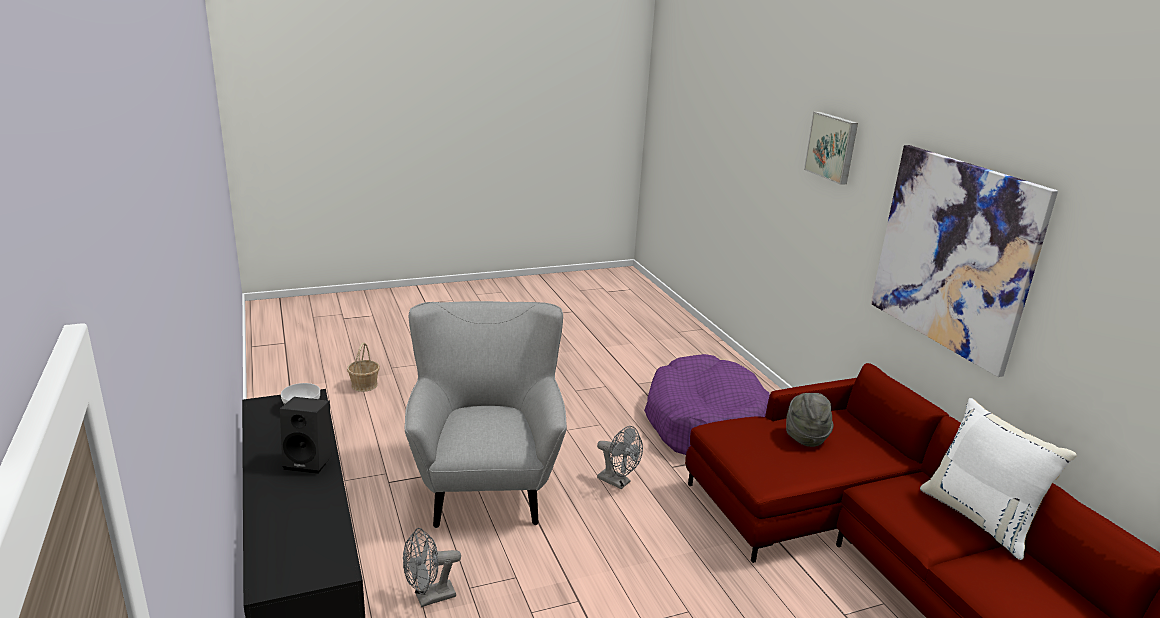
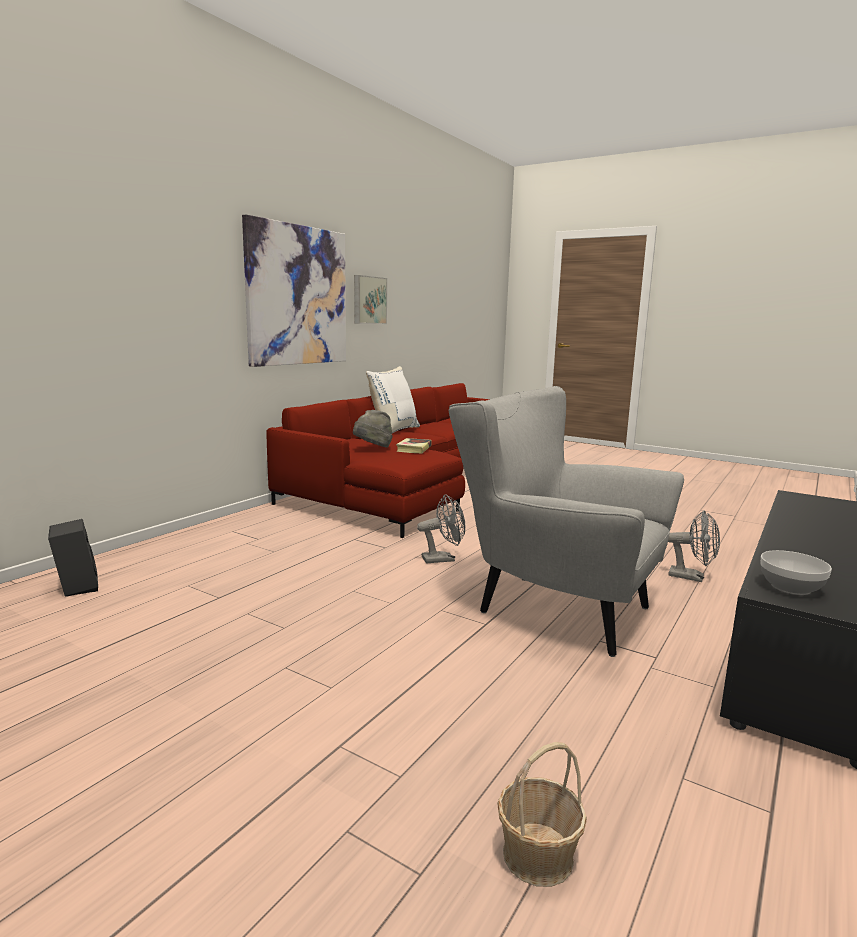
camera: 125 degrees left, 10 degrees down
(310, 461) = (797, 541): black speaker -> black speaker (76, 587)
(486, 483) = (550, 607): grey armchair -> grey armchair turned 75 degrees clockwise
(618, 482) = (443, 559): grey fan -> grey fan turned 75 degrees clockwise
(704, 423) = (284, 550): purple dog bed -> none
(787, 460) = (414, 449): none -> book
(832, 147) = (152, 226): picture -> picture (368, 300)

